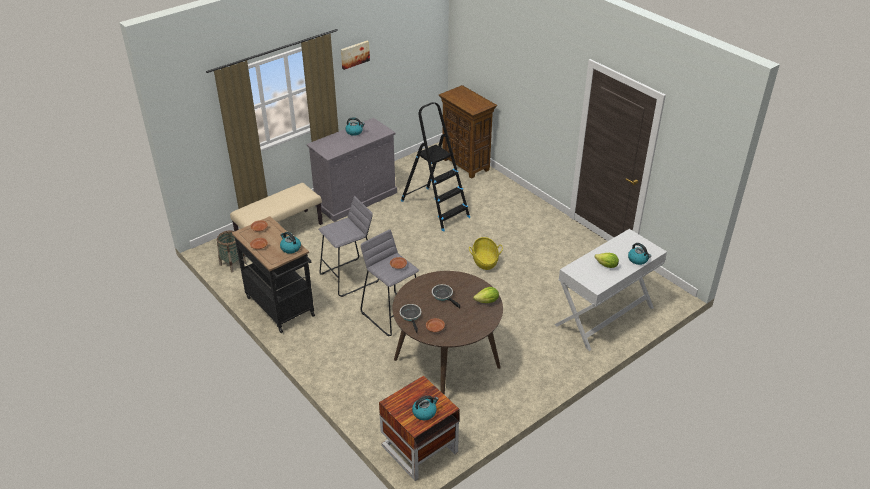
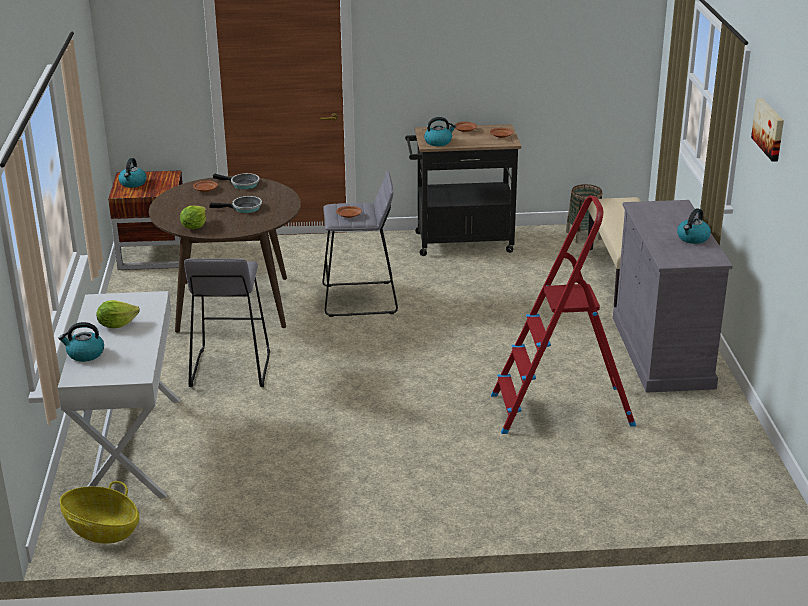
camera: 125 degrees right, 10 degrees down
(350, 277) = (466, 294): grey stool -> grey stool (230, 369)
(435, 209) = (560, 410): black step ladder -> red step ladder
(466, 164) = (682, 500): brown cabinet -> none
(485, 261) = (376, 402): basket -> basket (102, 529)

